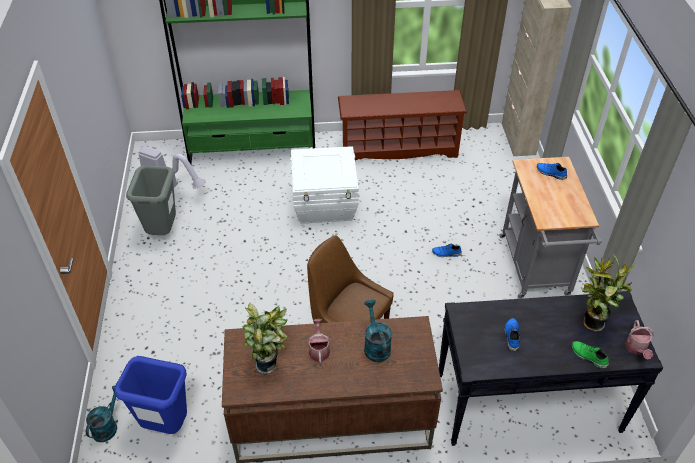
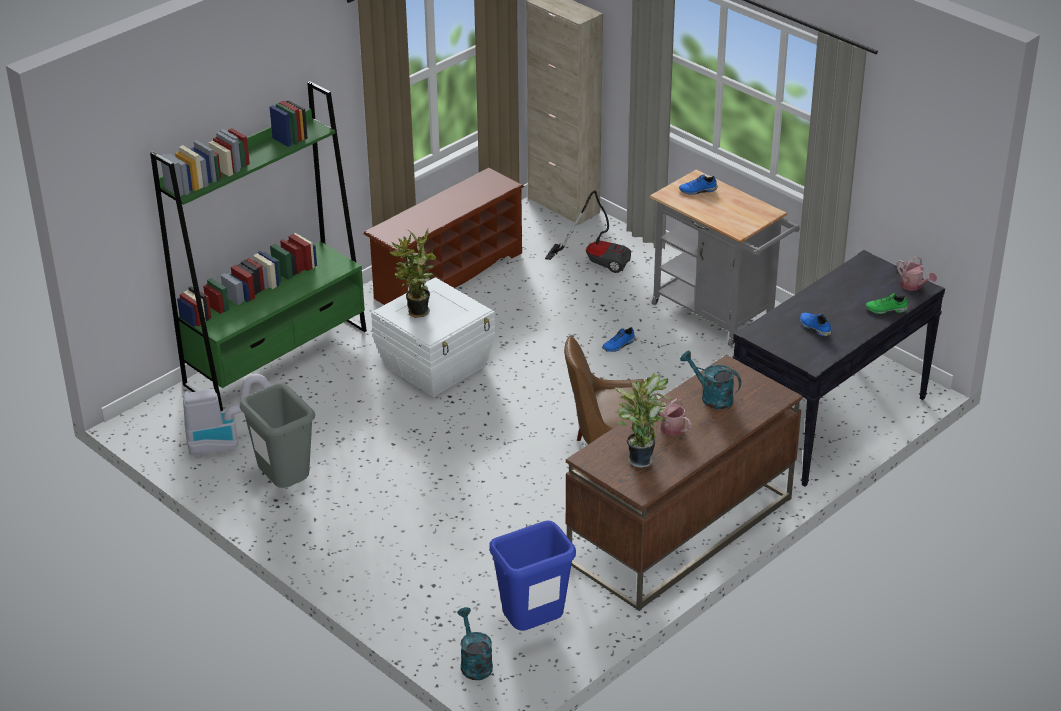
camera: 40 degrees left, 10 degrees down
(499, 186) = (597, 259): none -> vacuum cleaner
(590, 323) = (861, 286): potted plant -> potted plant (416, 312)

